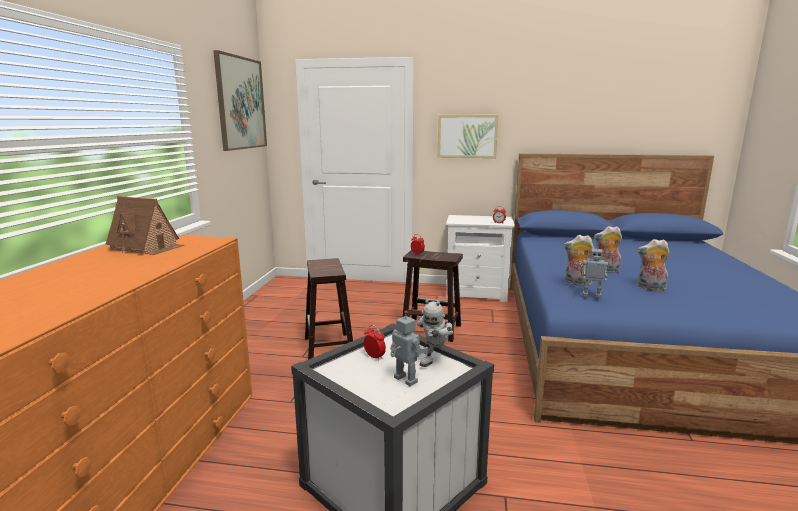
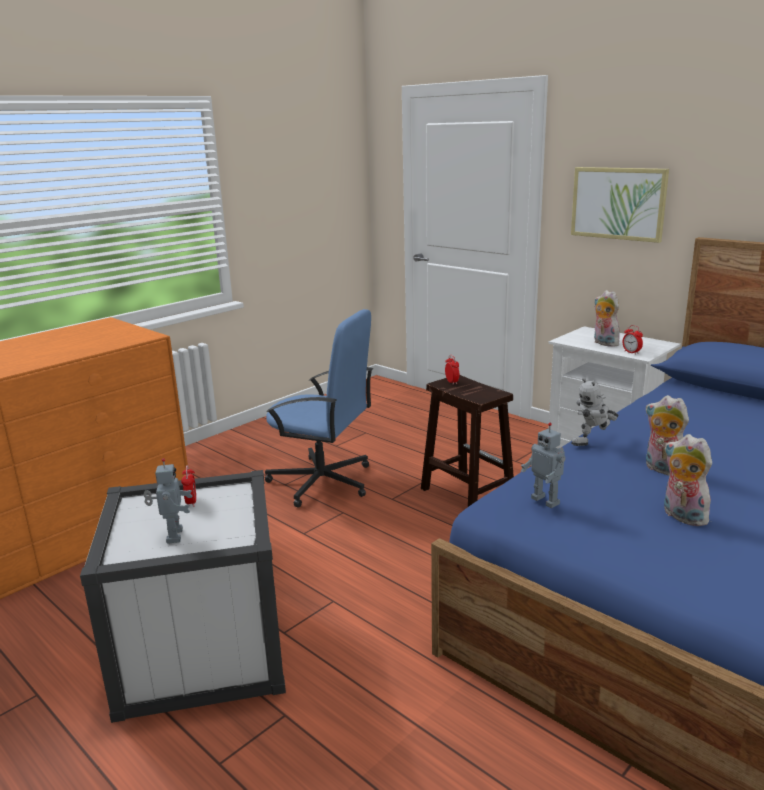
camera: 35 degrees right, 5 degrees up
(147, 247) = (82, 336): toy house -> none
(241, 103) = (319, 152): picture -> none
(329, 347) = (323, 482): brown stool -> blue office chair
(435, 360) = (236, 525): toy robot -> toy robot (593, 443)
(576, 283) = (566, 478): plush toy -> plush toy (603, 343)

